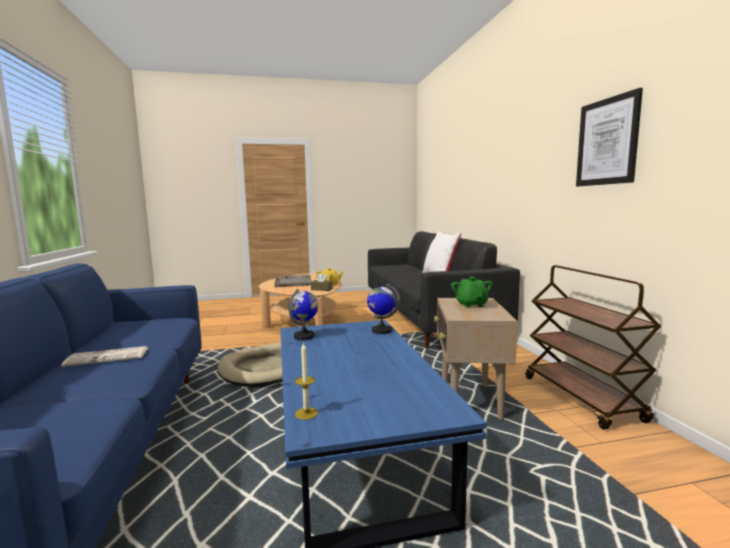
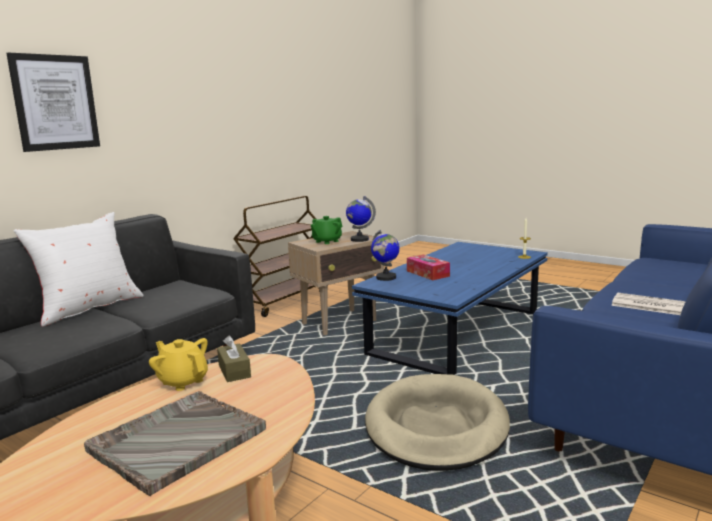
camera: 130 degrees left, 5 degrees up
(304, 336) = (453, 290): globe -> globe (359, 239)
(361, 344) = (428, 273): none -> tissue box
(607, 142) = (234, 97): picture -> picture (55, 102)

